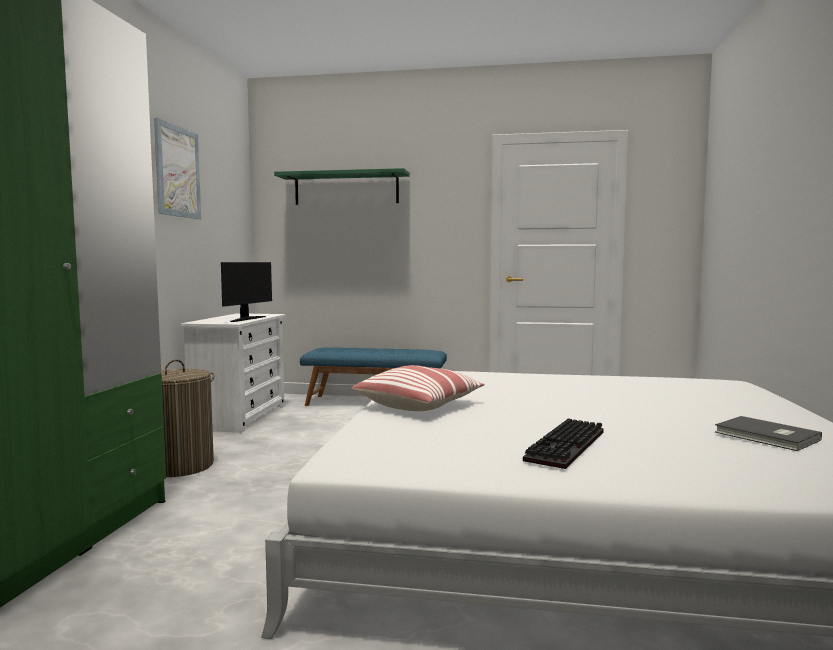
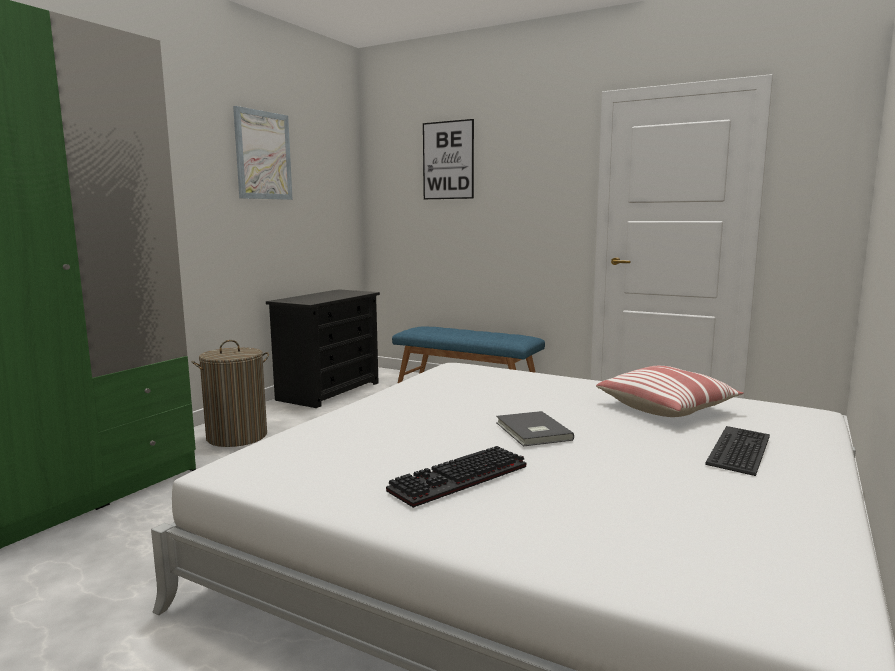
camera: 20 degrees right, 5 degrees up
(240, 417) = (329, 391): white dresser -> black dresser
(247, 319) = (330, 298): monitor -> none
(346, 189) = (448, 160): green shelf -> picture
(419, 405) = (394, 408): pillow -> pillow (667, 408)
(732, 406) = (740, 450): none -> keyboard
(767, 436) = (703, 501): grey book -> grey book (531, 432)

